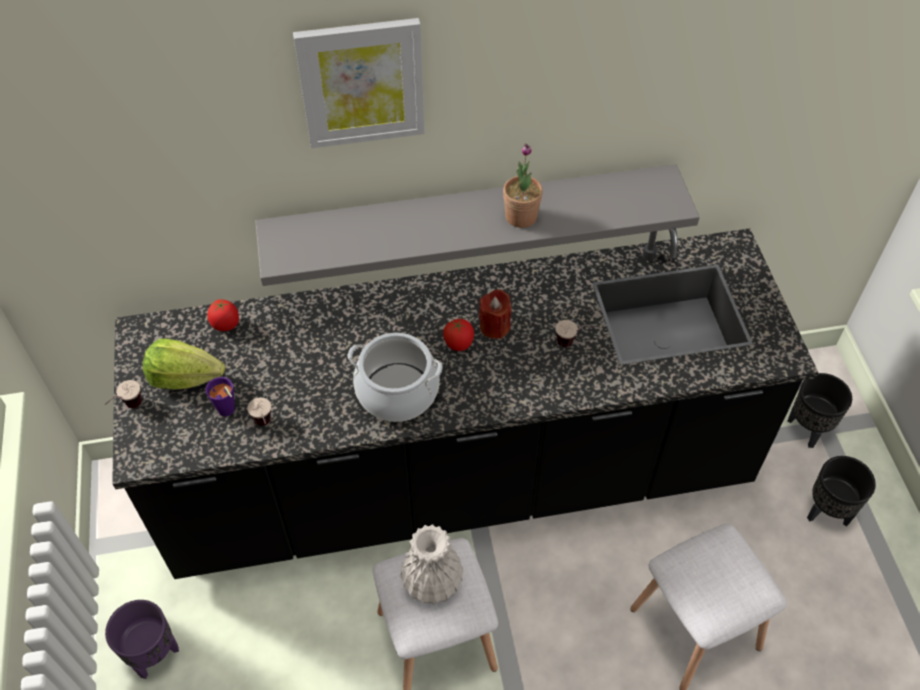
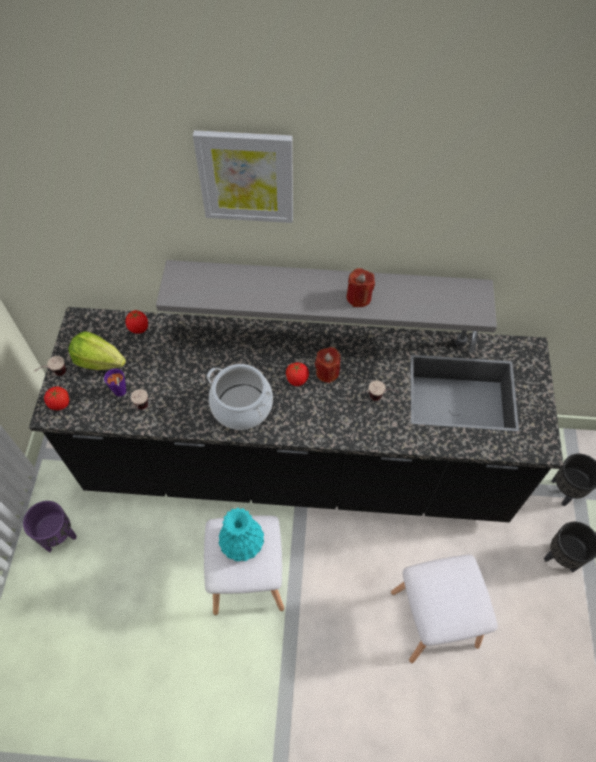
camera: 15 degrees right, 5 degrees up
(147, 444) = (60, 404): none -> tomato
(432, 583) = (242, 545): white vase -> turquoise vase
(521, 216) = (359, 297): potted plant -> red candle

